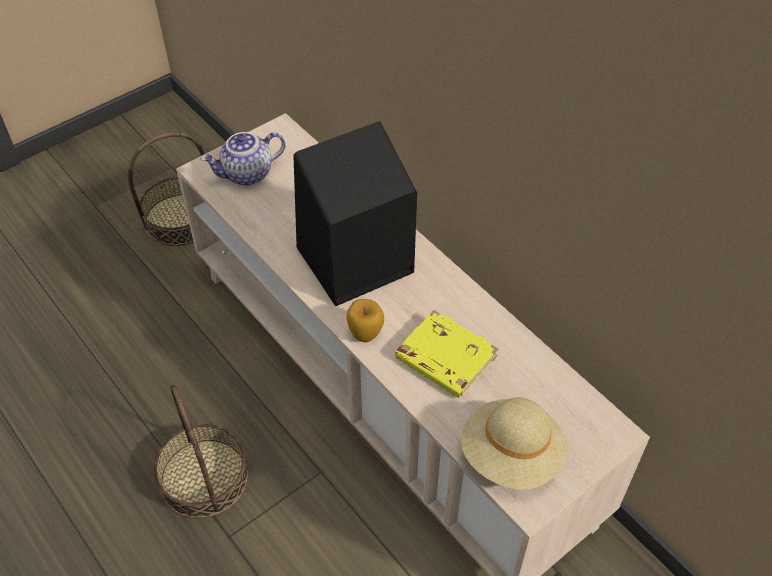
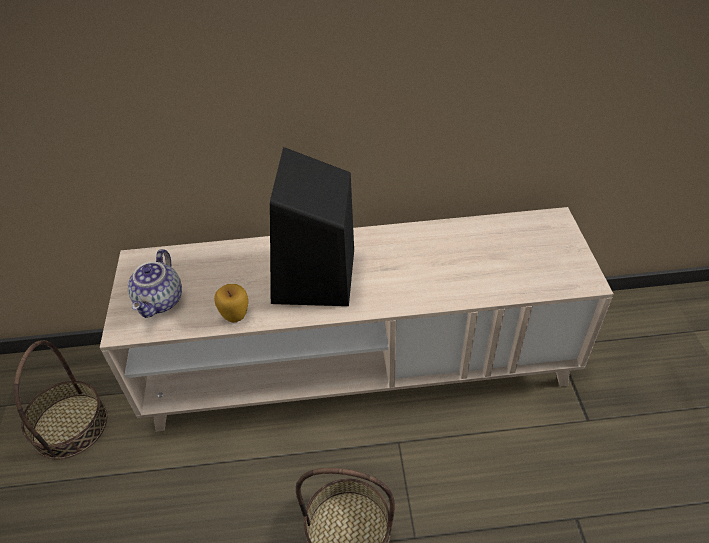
camera: 55 degrees left, 5 degrees down
(365, 334) = (388, 301): apple -> apple (235, 315)
(444, 359) = (443, 269): yellow book -> none
(511, 456) = (546, 273): beige hat -> none

